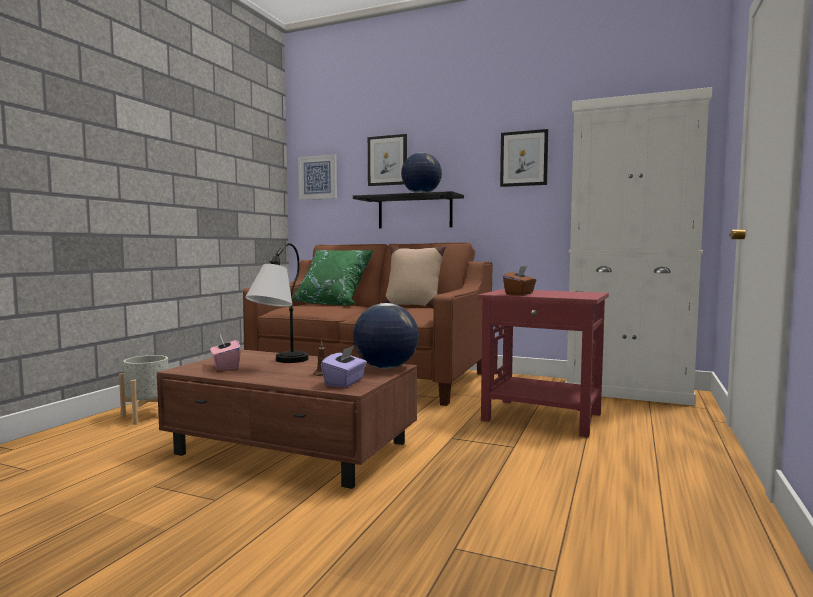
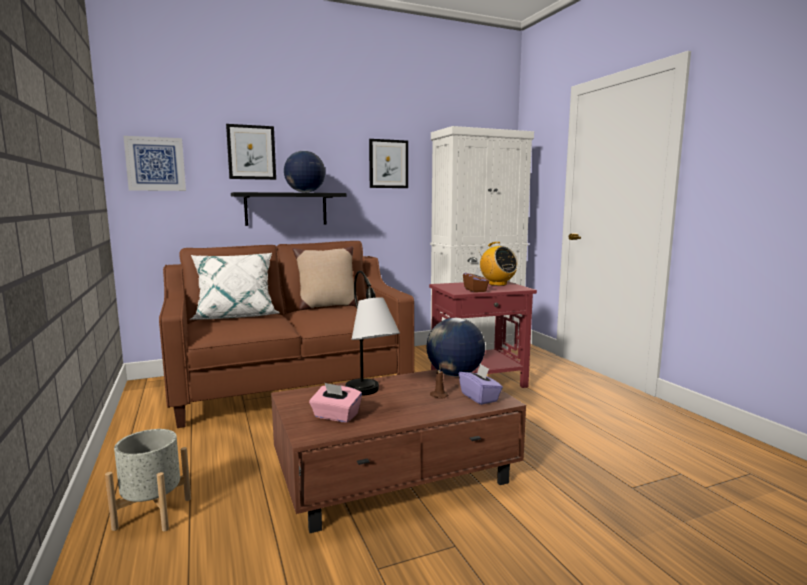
camera: 45 degrees left, 5 degrees up
(333, 304) = (236, 316): green pillow -> white pillow
(575, 293) = (497, 284): none -> radio

